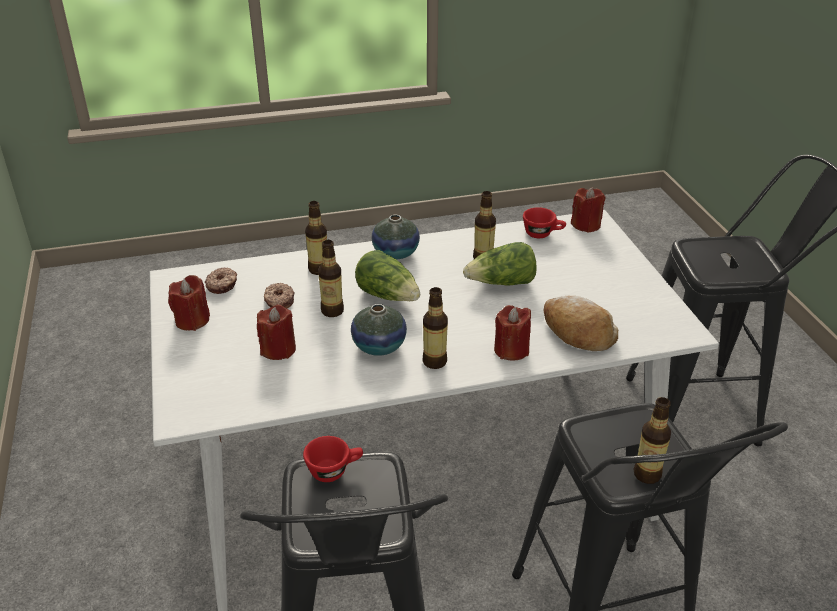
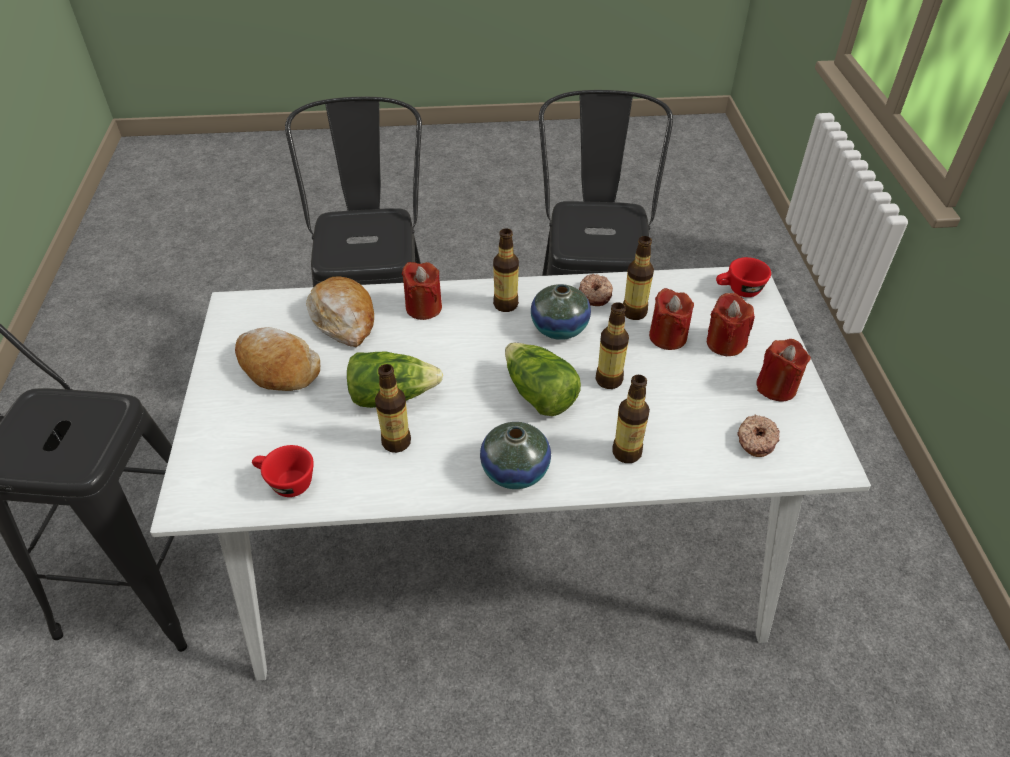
camera: 170 degrees left, 10 degrees up
(279, 301) = (675, 403): donut -> donut (595, 295)
(334, 470) = (608, 249): red cup -> red cup (739, 291)
(586, 225) = (209, 494): red candle -> red candle (725, 343)
(603, 291) = (278, 368): none -> bread
(647, 474) = (364, 220): bottle -> bottle (634, 312)

